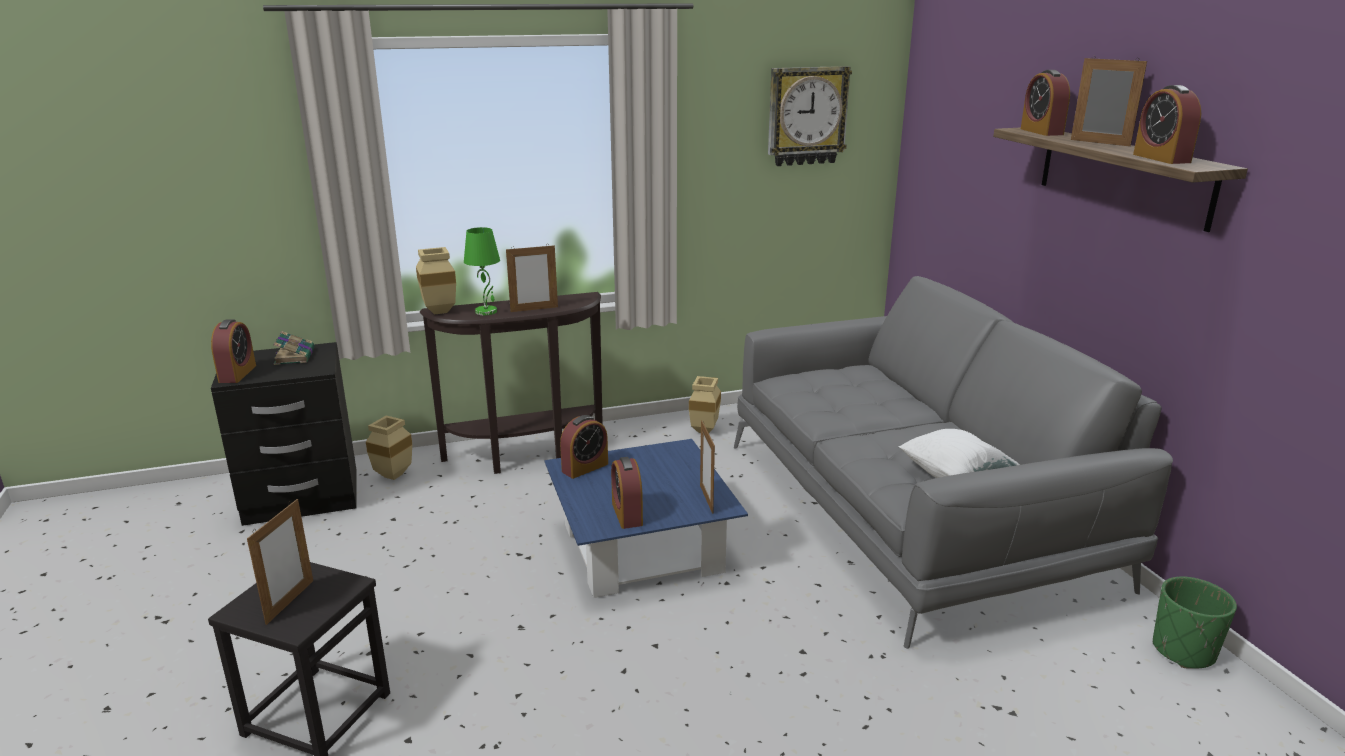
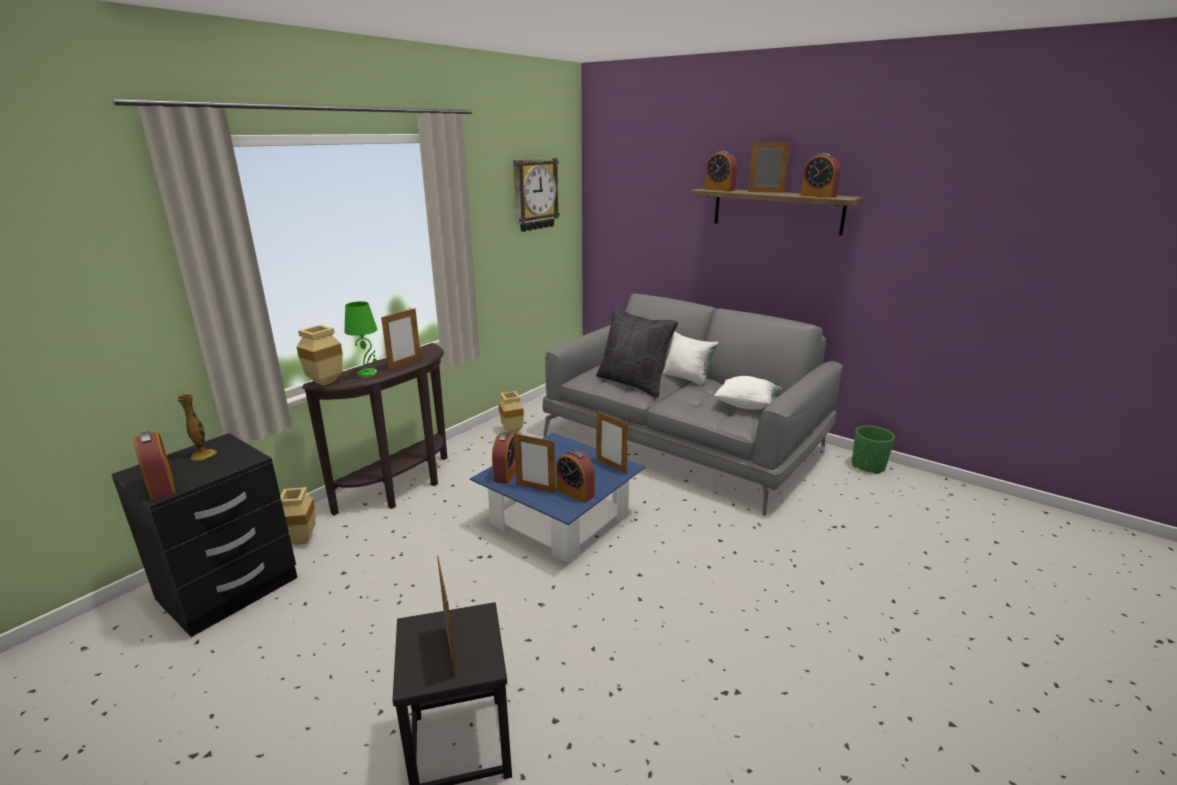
camera: 35 degrees left, 0 degrees up
(295, 356) = (203, 455): book -> vase
(592, 494) = (535, 488): none -> picture frame
(838, 404) = (633, 383): none -> black pillow
(924, 417) = (687, 378): none -> white pillow

